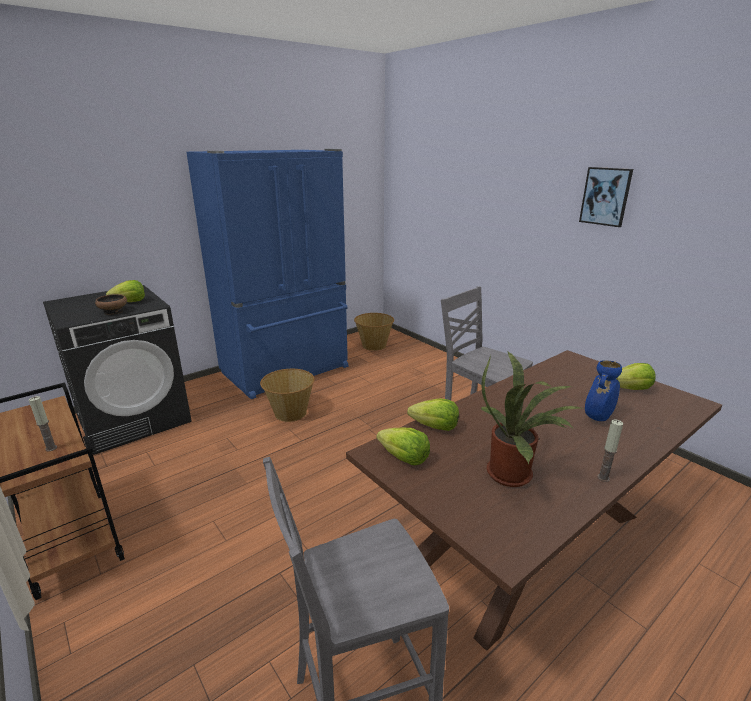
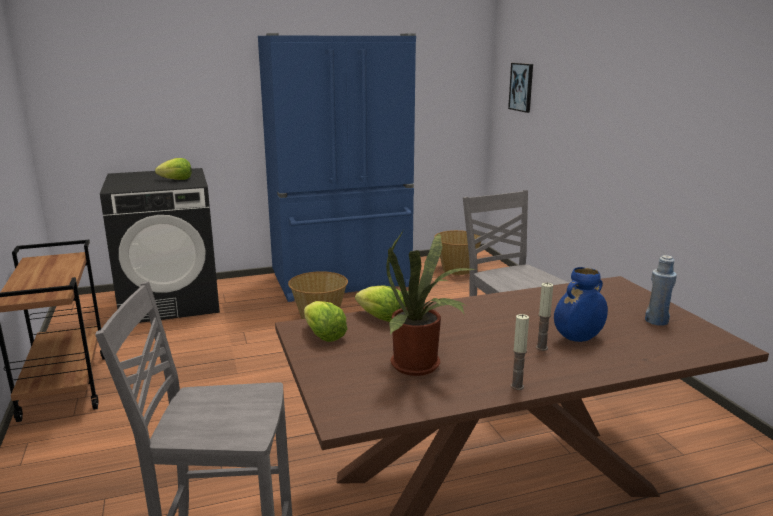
camera: 20 degrees right, 5 degrees down
(51, 448) = (49, 285): candle -> candle (541, 347)
(114, 311) = (156, 185): bowl -> none
(605, 196) = (704, 88): picture -> picture (521, 87)
(631, 389) = (656, 321): lettuce -> blue bottle

